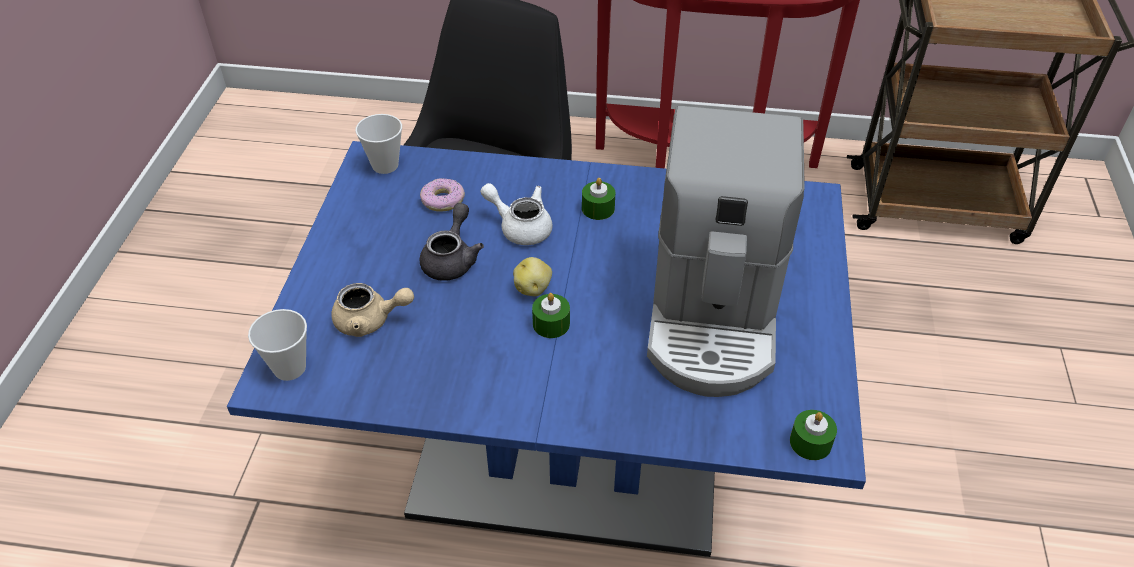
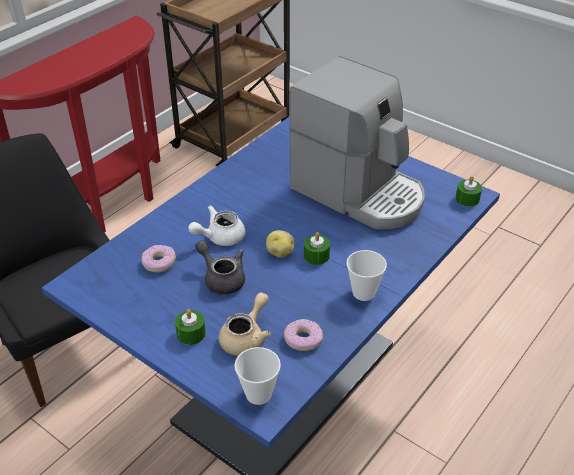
camera: 60 degrees left, 5 degrees down
(385, 165) = (91, 278): cup -> cup (363, 293)
(396, 371) = (303, 339): none -> donut
(598, 208) = (234, 199): green candle -> green candle (191, 333)

